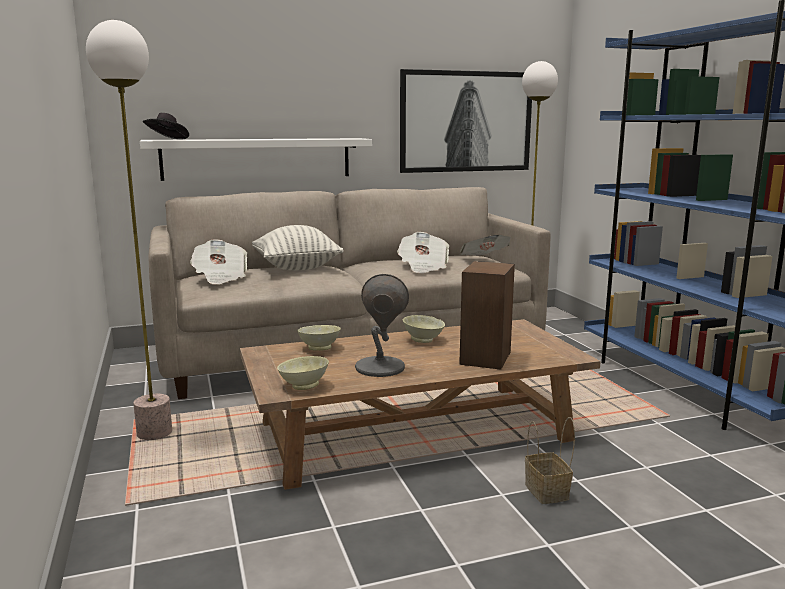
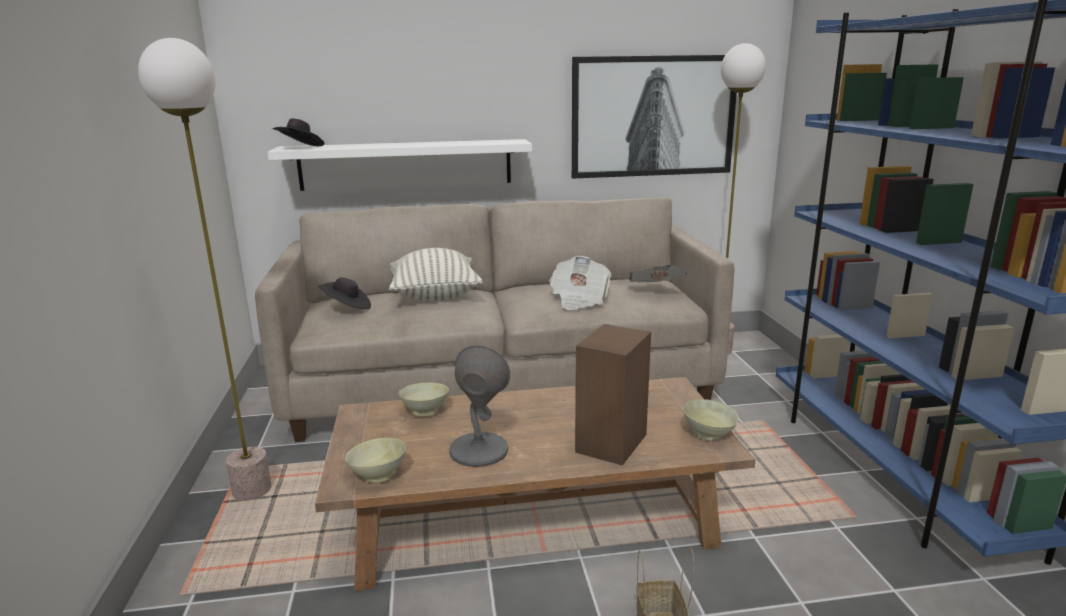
camera: 10 degrees right, 5 degrees up
(220, 277) = (347, 307): newspaper -> black hat
(423, 340) = (549, 406): beige bowl -> beige bowl (709, 435)

